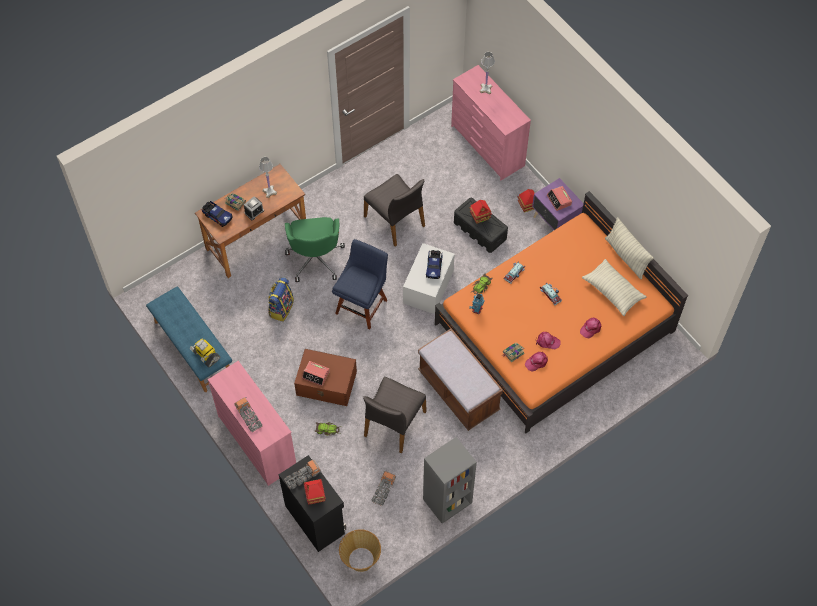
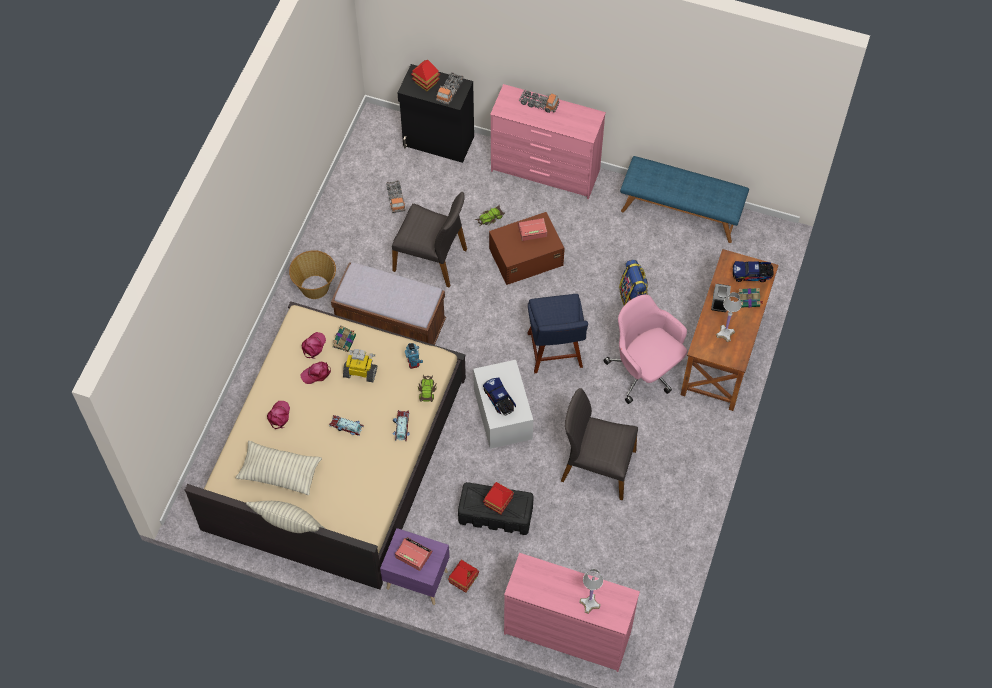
camera: 145 degrees right, 0 degrees up
(206, 355) = (645, 174): toy robot -> toy robot (360, 372)
(315, 258) = (645, 371): green office chair -> pink office chair
(360, 559) = (373, 135): basket -> basket (315, 287)
(393, 424) = (431, 259): grey chair -> grey chair turned 120 degrees clockwise
(447, 501) = (329, 223): grey bookcase -> none
(555, 327) = (335, 453): orange bed -> beige bed

